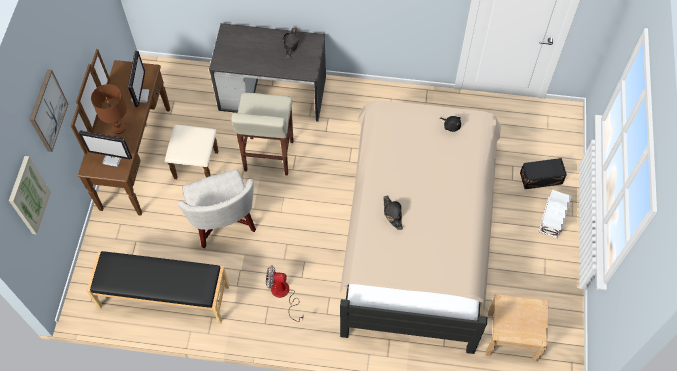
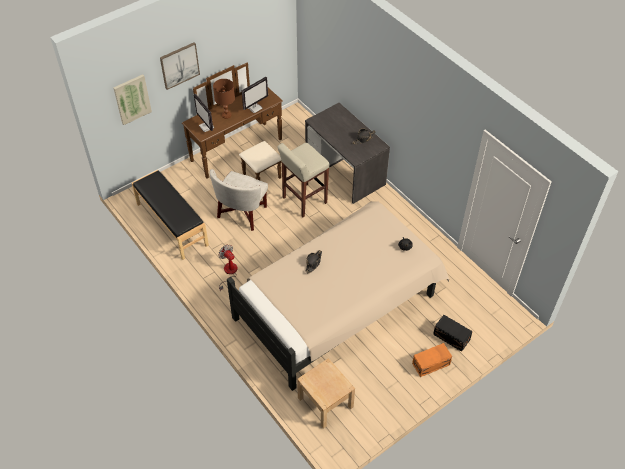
camera: 45 degrees right, 10 degrees down
(553, 218) = (431, 364): white storage box -> orange storage box

